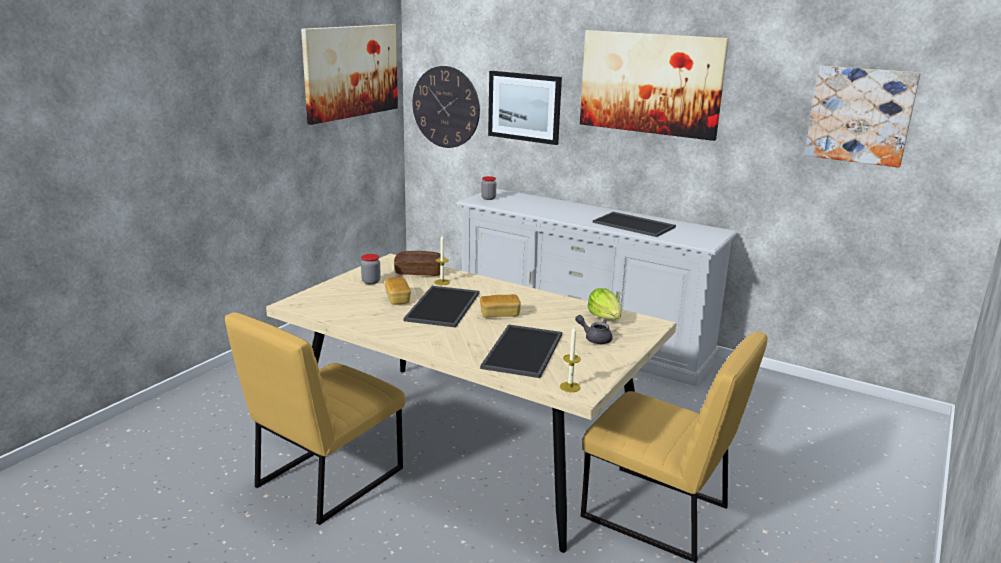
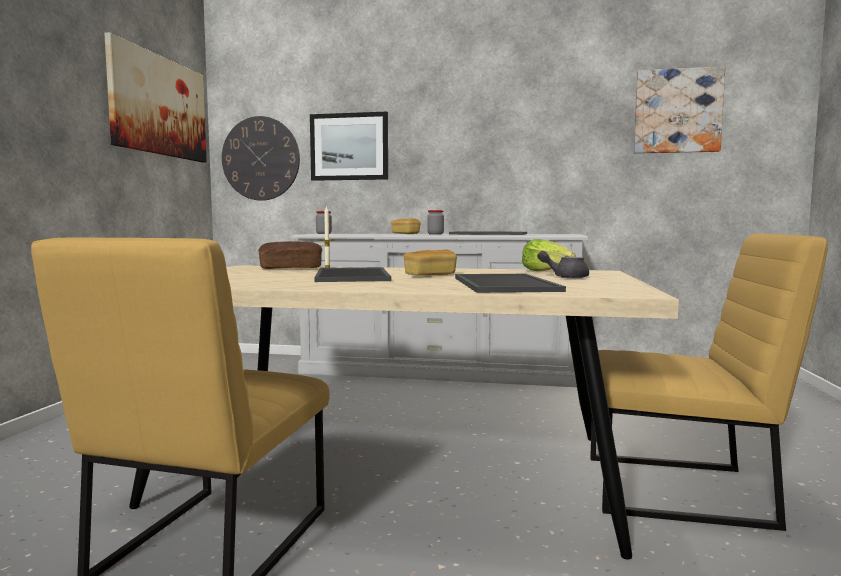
camera: 20 degrees left, 15 degrees down
(371, 281) = (235, 272): jar -> jar (435, 234)
(397, 299) = (285, 276): bread -> bread (405, 234)
(570, 387) = (615, 292): candle -> none
(650, 83) = (479, 107): picture -> none

